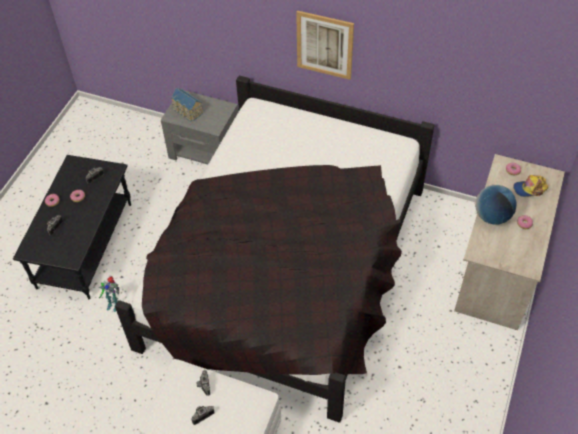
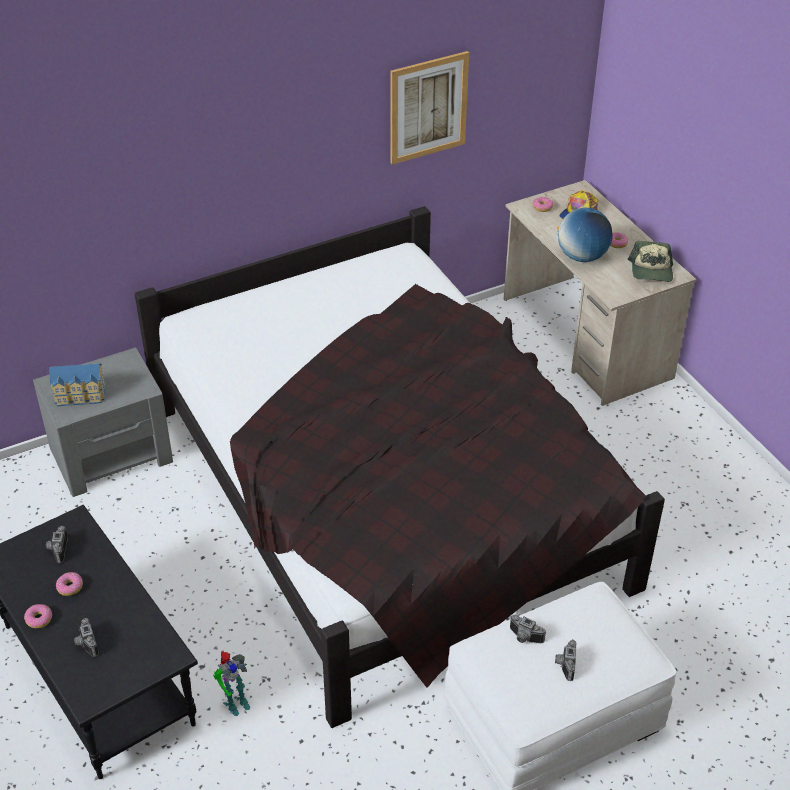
camera: 50 degrees left, 10 degrees down
(324, 45) = (260, 167): picture -> picture (428, 107)
(520, 255) = (651, 270): none -> cap

